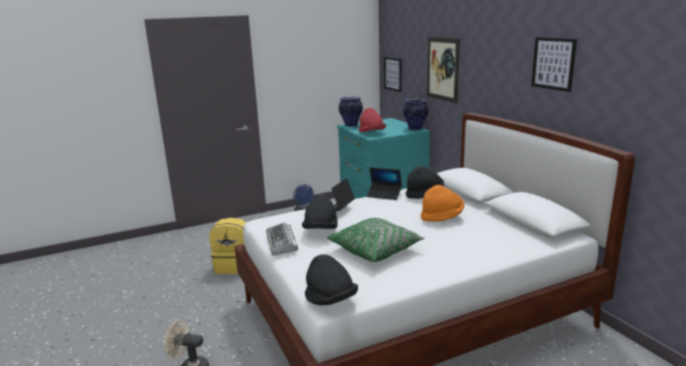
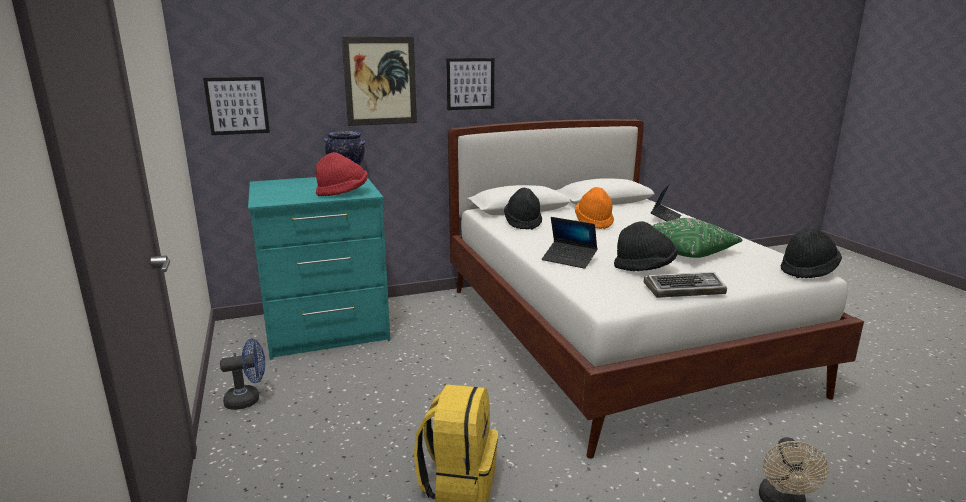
camera: 85 degrees left, 0 degrees up
(351, 125) = (268, 199): vase -> none
(384, 195) = (516, 238): laptop -> laptop (665, 218)
(553, 63) = (556, 56): picture -> picture (470, 84)

